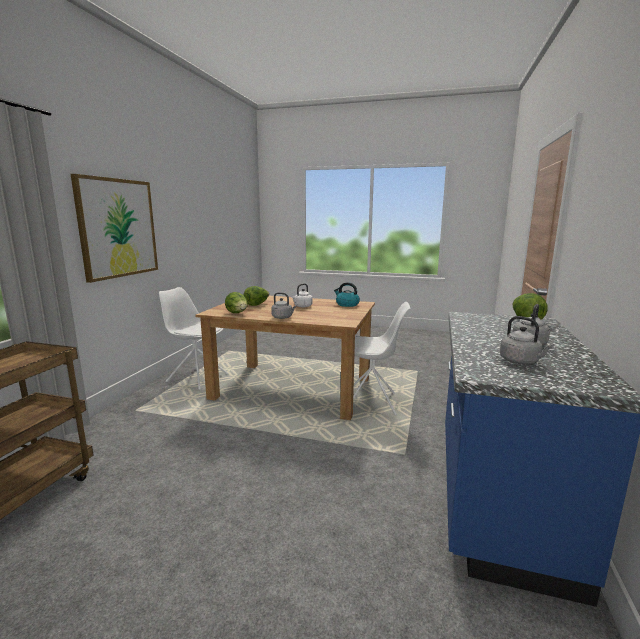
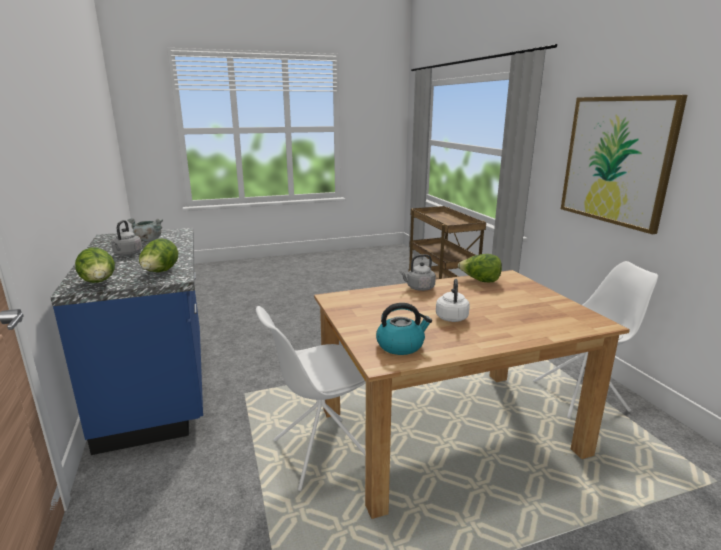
camera: 145 degrees right, 5 degrees up
(257, 304) = (514, 303): lettuce -> lettuce (160, 272)
(521, 361) = (147, 240): grey kettle -> grey cooking pot

